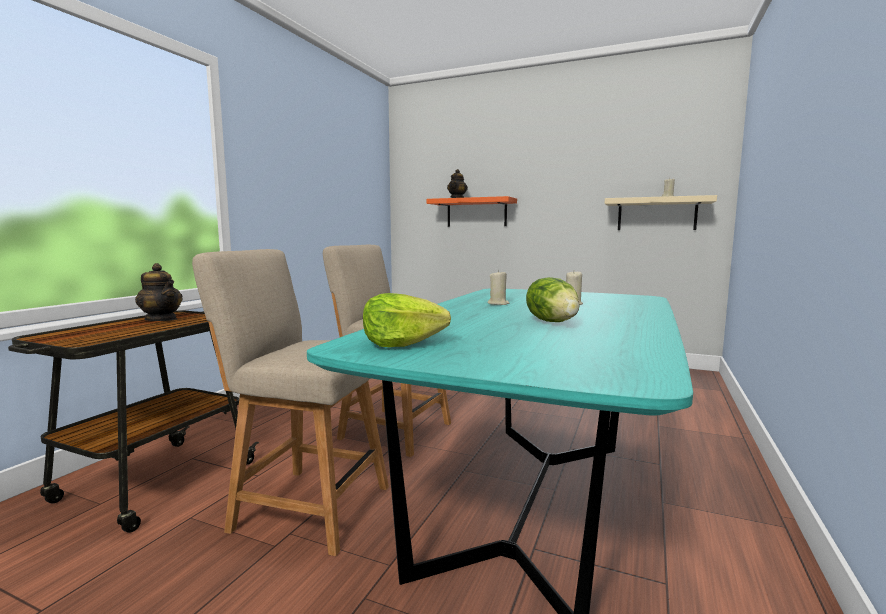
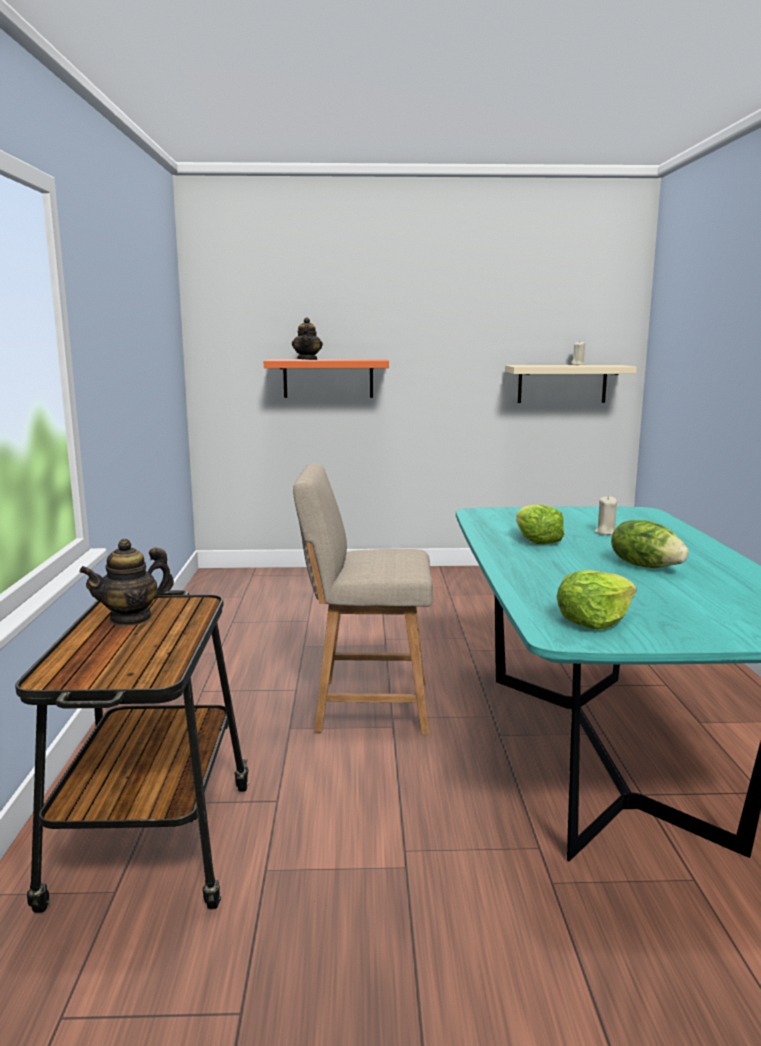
camera: 25 degrees left, 5 degrees up
(161, 319) = (131, 618): teapot -> teapot turned 135 degrees clockwise
(305, 506) = (384, 818): beige chair -> none
(498, 304) = (536, 541): beige candle -> lettuce

